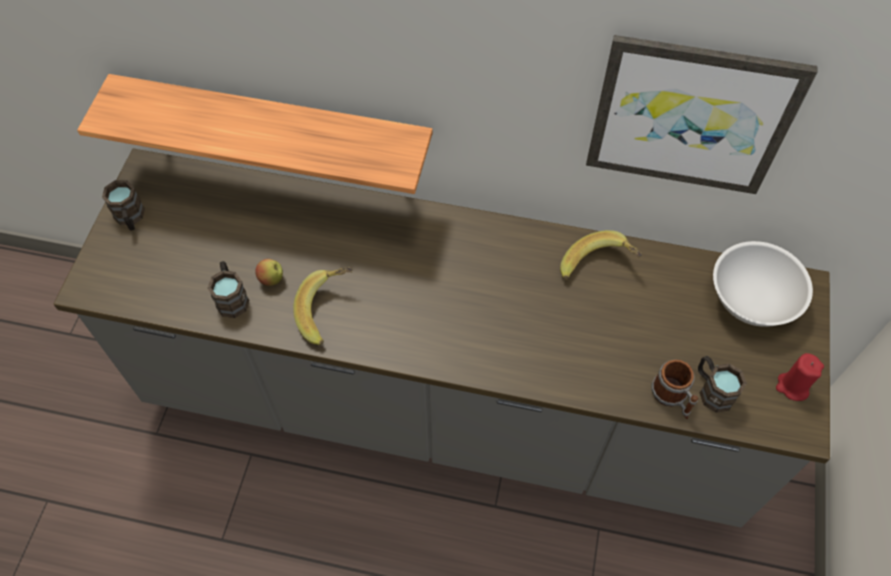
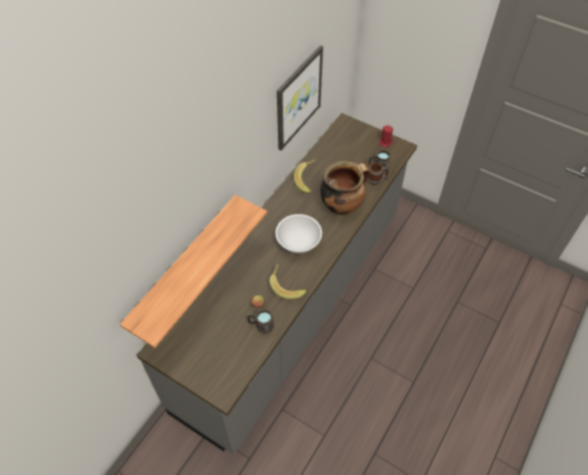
camera: 70 degrees left, 5 degrees down
(130, 218) = (187, 364): brown mug -> none
(563, 348) = (342, 205): none -> cooking pot
(752, 300) = (344, 139): white bowl -> white bowl (299, 242)

